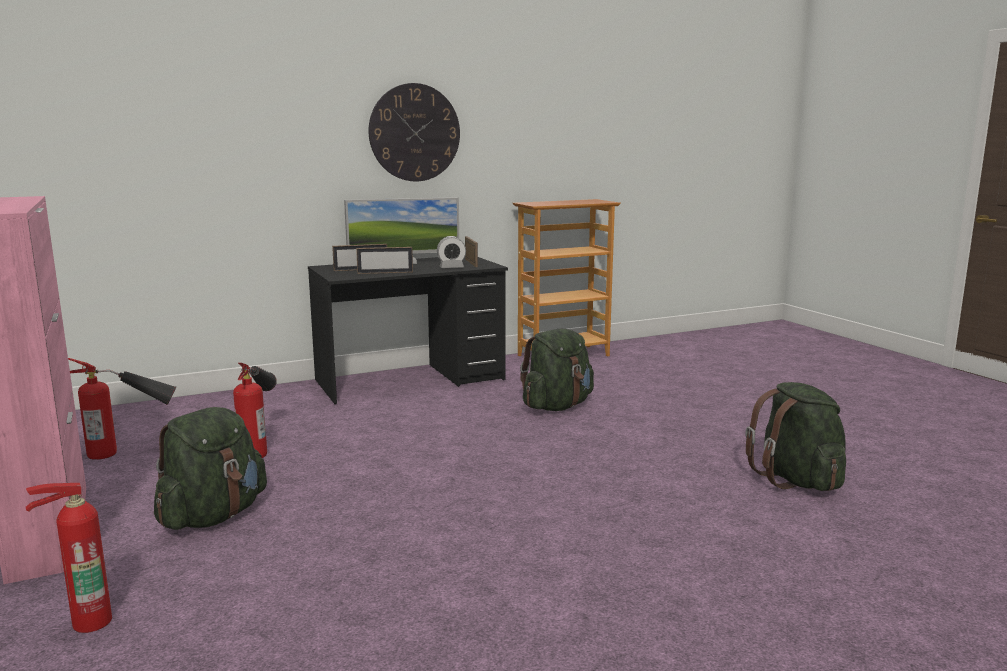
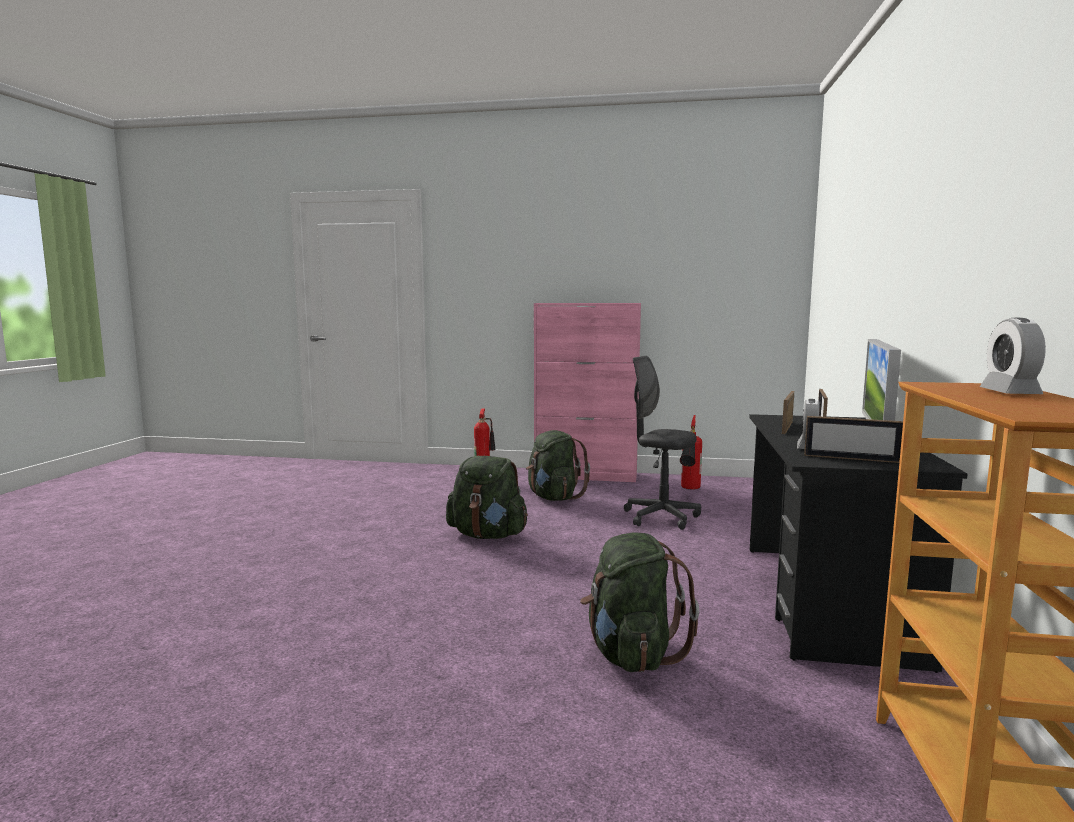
camera: 125 degrees right, 5 degrees down
(260, 445) = (661, 517): fire extinguisher -> grey office chair
(414, 132) = (948, 240): wall clock -> none
(549, 202) = (1009, 392): none -> alarm clock
(796, 480) = (223, 696): green backpack -> green backpack (488, 535)

